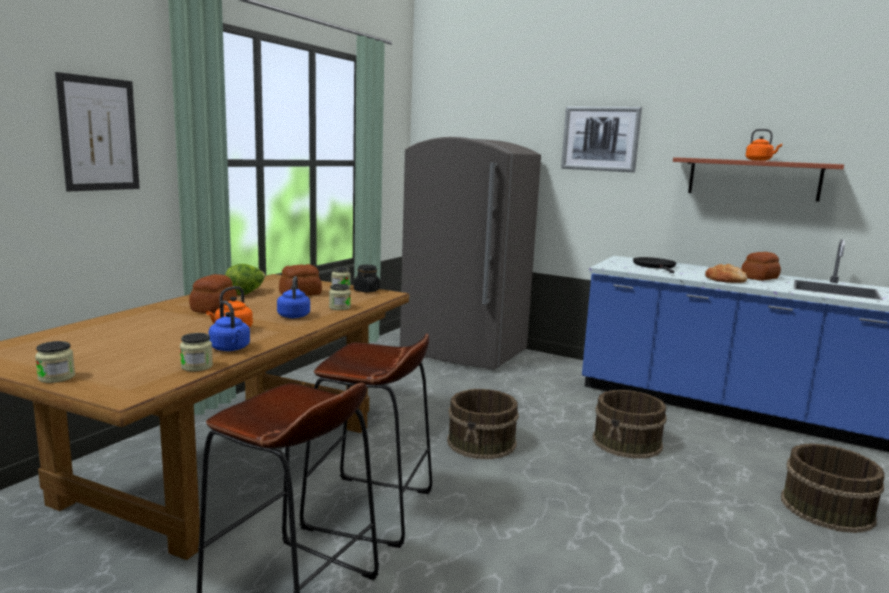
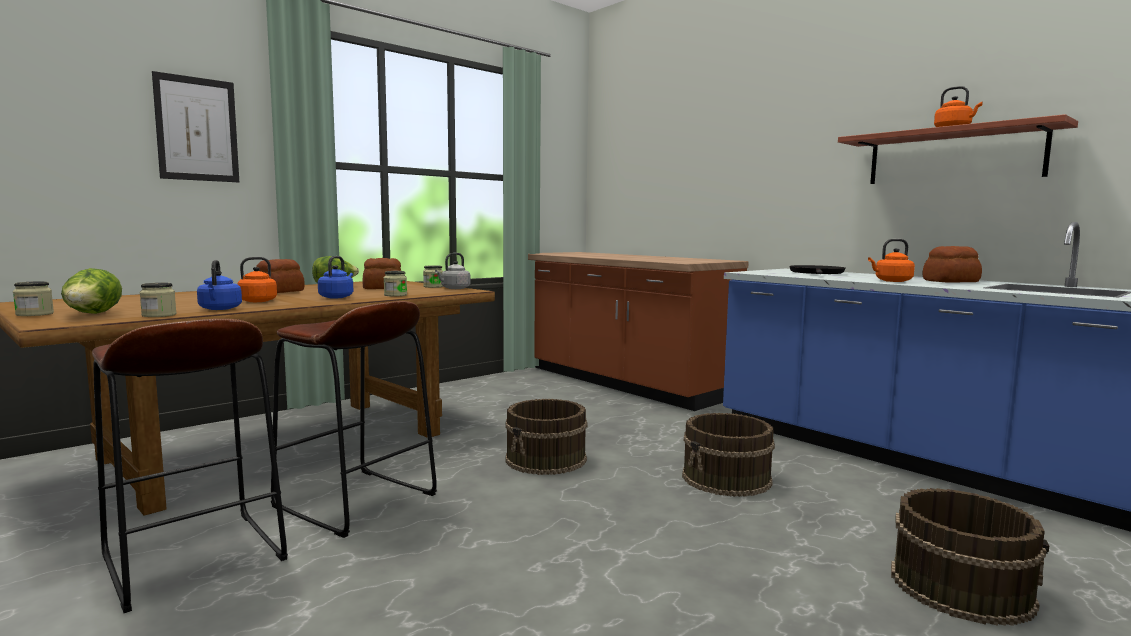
camera: 20 degrees right, 5 degrees down
(124, 372) = (93, 314): none -> lettuce
(367, 290) = (454, 288): black jar -> grey kettle
(463, 351) = (621, 382): grey fridge -> brown counter
(600, 139) = (768, 131): picture -> none
(725, 280) = (891, 281): bread -> orange kettle

